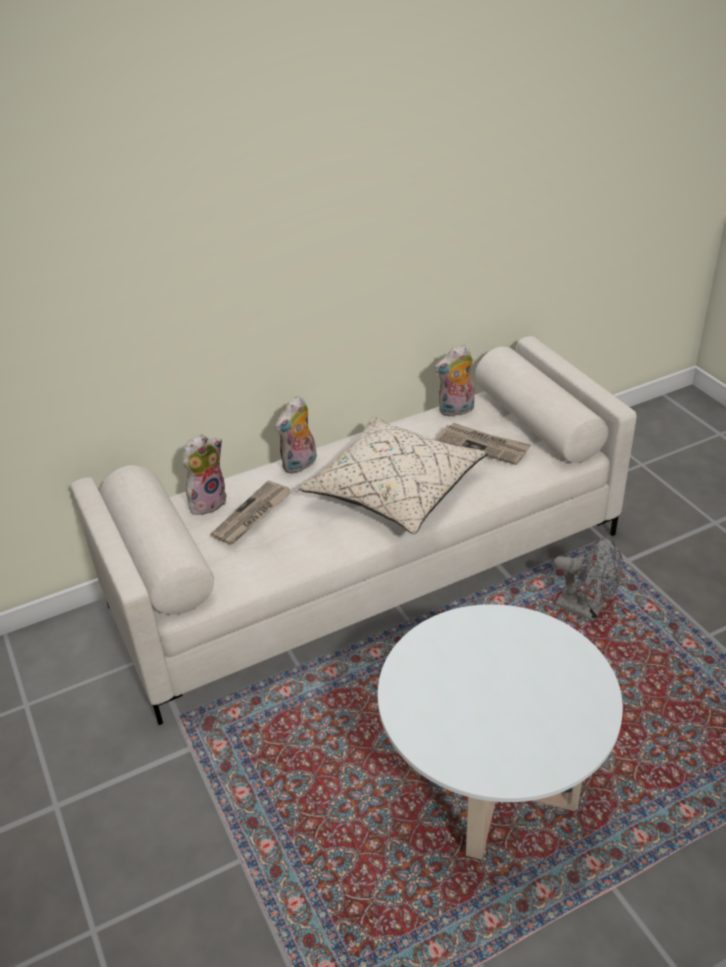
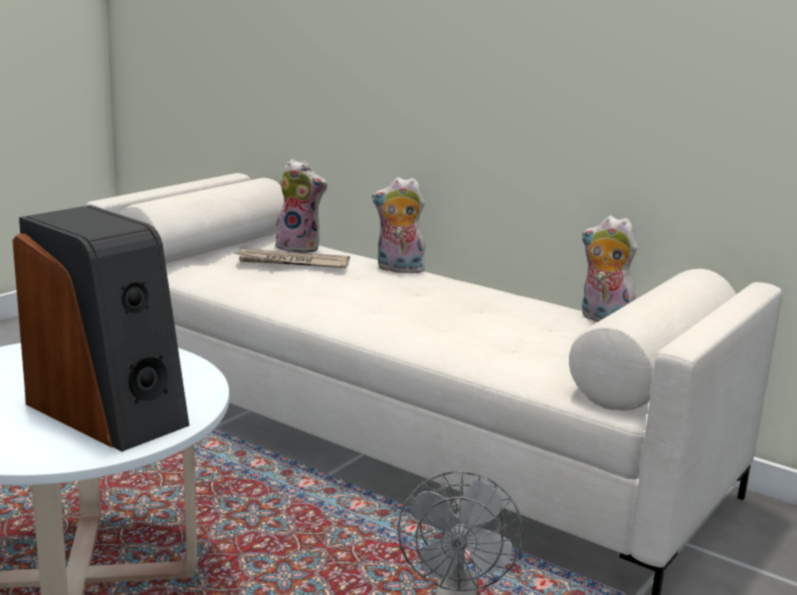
camera: 60 degrees right, 20 degrees down
(394, 489) = (402, 310): beige pillow -> none
(483, 445) = (547, 339): newspaper -> none
(539, 671) = (109, 412): none -> speaker

